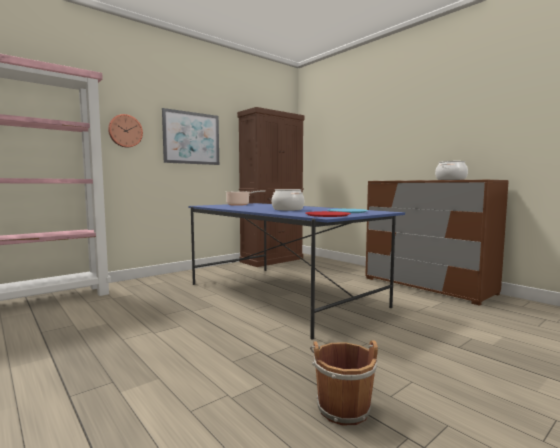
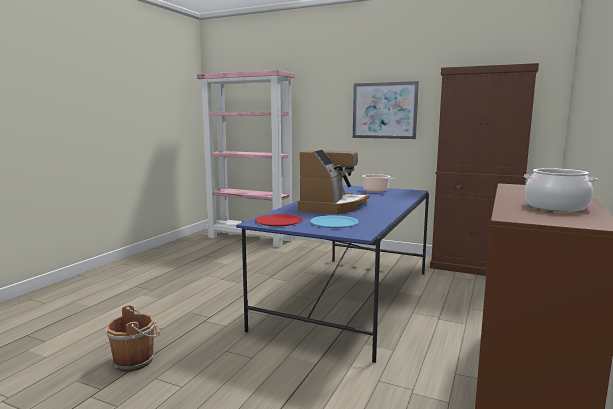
camera: 65 degrees right, 5 degrees up
(125, 131) = (321, 110): wall clock -> none
(287, 209) = (332, 207): cooking pot -> coffee machine

